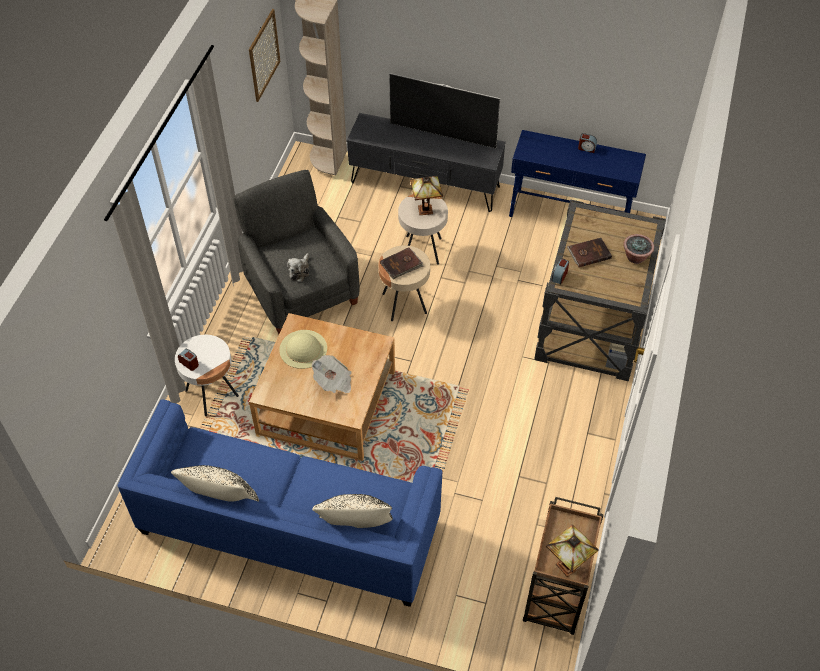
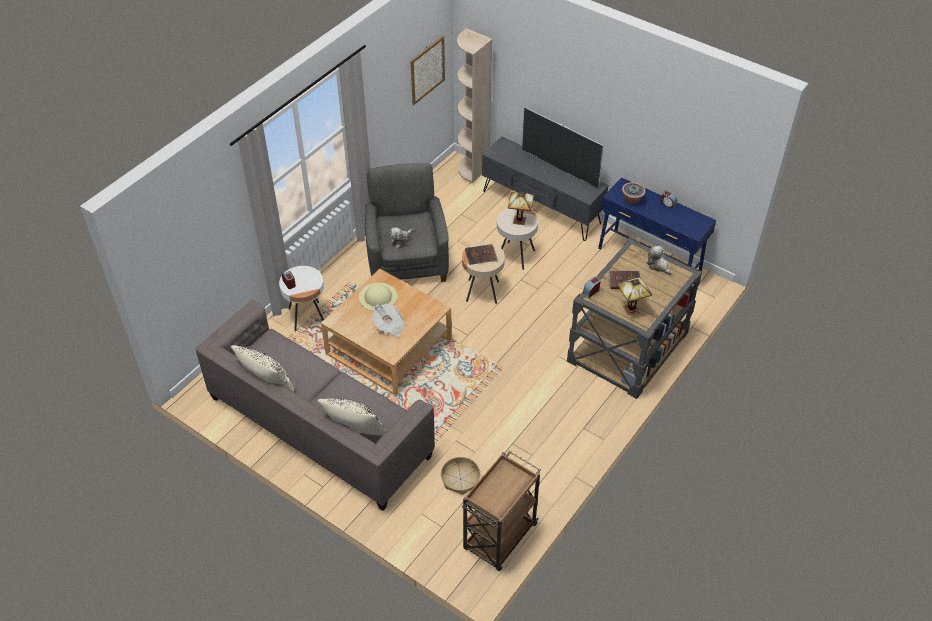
camera: 20 degrees right, 5 degrees down
(289, 527) = (320, 426): blue sofa -> grey sofa
(480, 538) = (460, 479): none -> basket
(567, 567) = (493, 503): table lamp -> table lamp (630, 310)
(616, 225) = (658, 266): none -> plush toy
(635, 257) = (661, 293): potted plant -> potted plant (632, 200)

